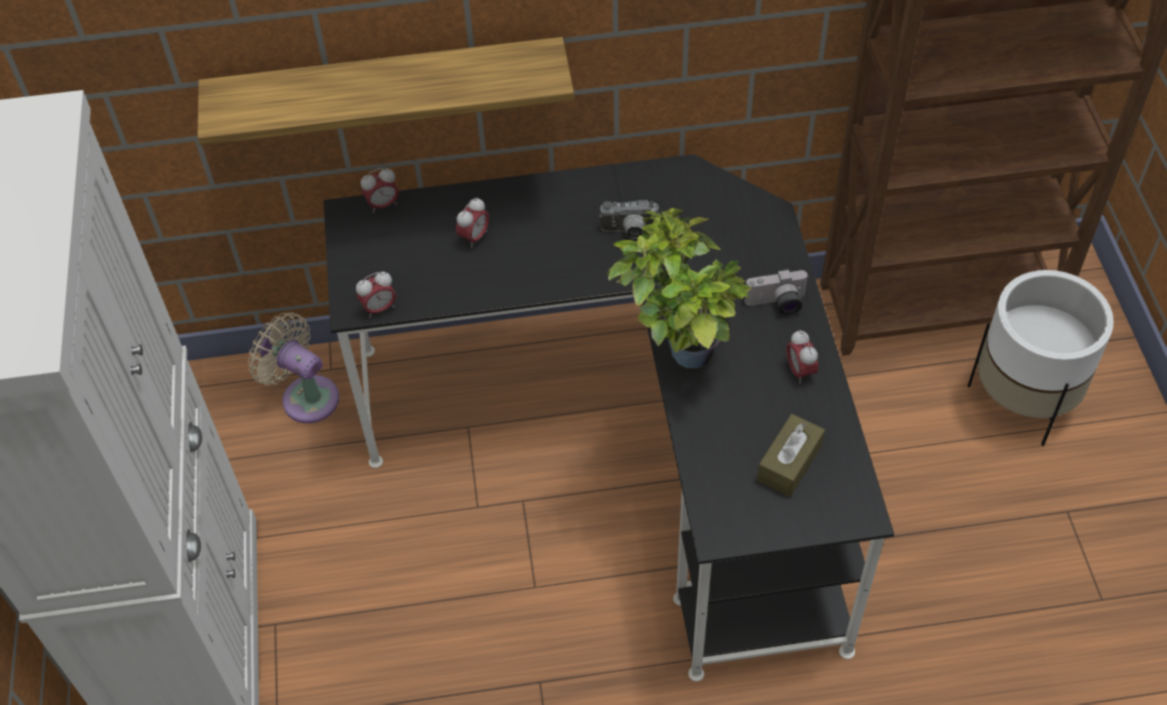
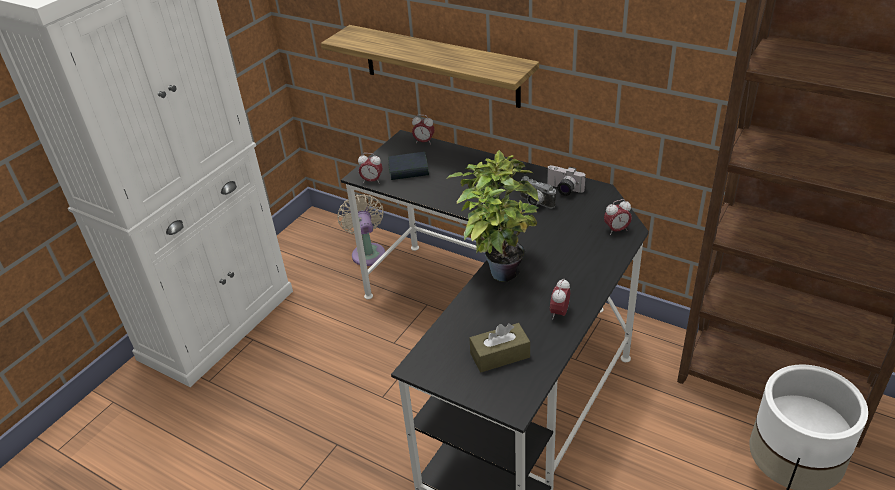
camera: 40 degrees right, 15 degrees down
(412, 264) = (408, 170): none -> book
(474, 237) = (451, 172): alarm clock -> alarm clock (616, 230)
(777, 304) = (583, 274): camera -> camera (563, 190)

